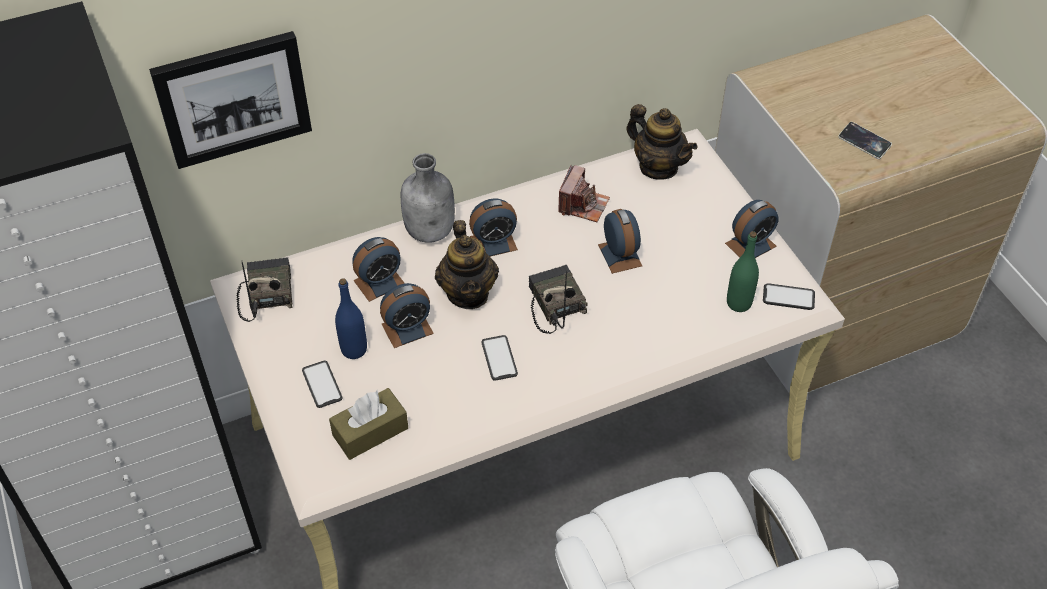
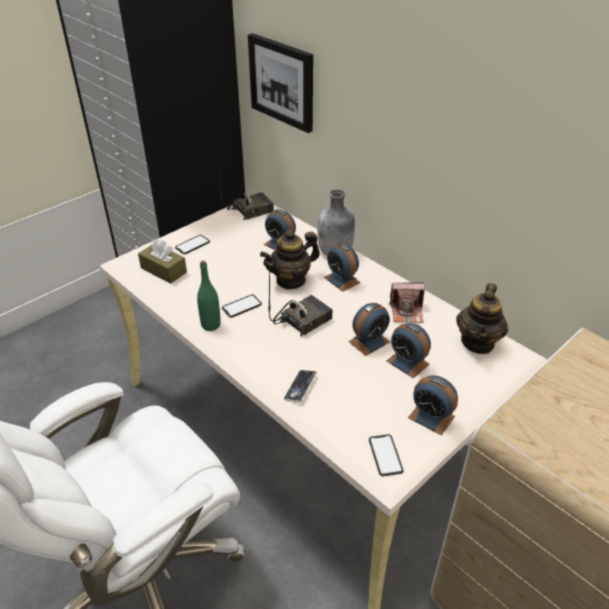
camera: 70 degrees right, 10 degrees down
(354, 349) = (223, 249): blue bottle -> none
(407, 329) = (249, 264): alarm clock -> alarm clock (407, 362)
(738, 303) = (359, 422): green bottle -> green bottle (211, 325)
(864, 143) = (570, 434): phone -> phone (300, 387)

